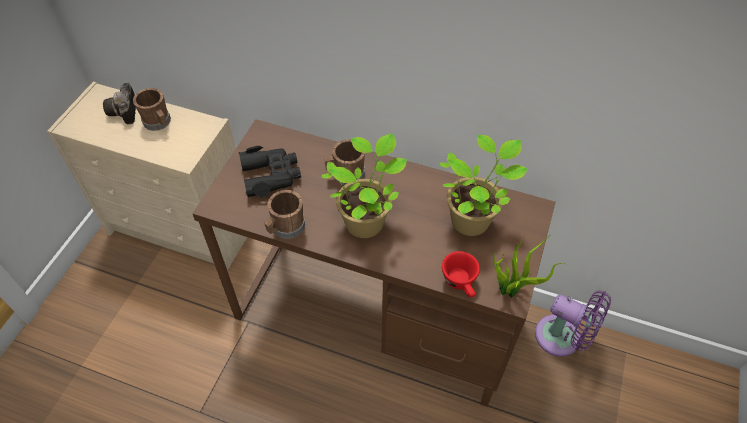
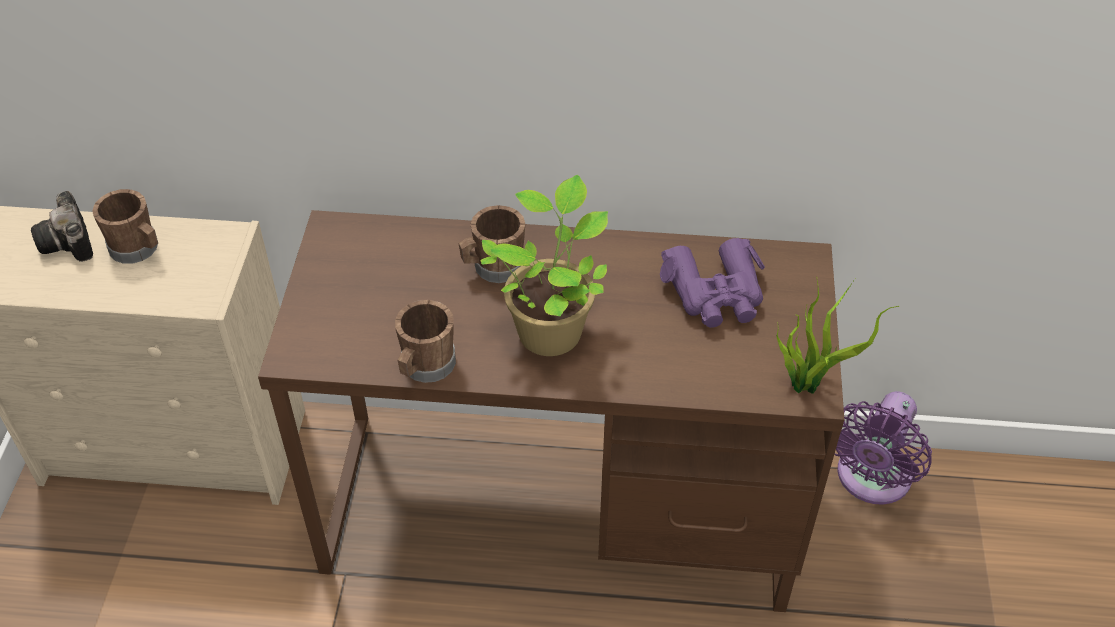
camera: 15 degrees left, 5 degrees down
(271, 175) = (371, 292): black binoculars -> none
(461, 283) = (731, 390): red cup -> none
(472, 219) = (715, 293): potted plant -> purple binoculars
(562, 338) = (870, 480): purple fan -> purple fan turned 105 degrees clockwise

